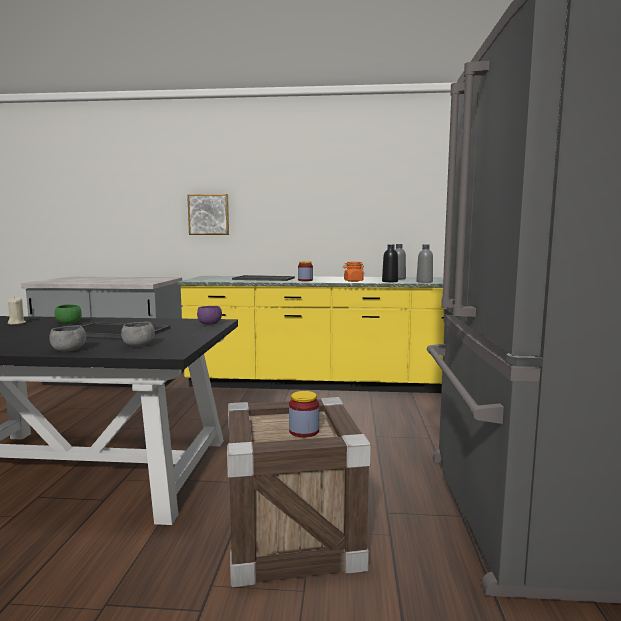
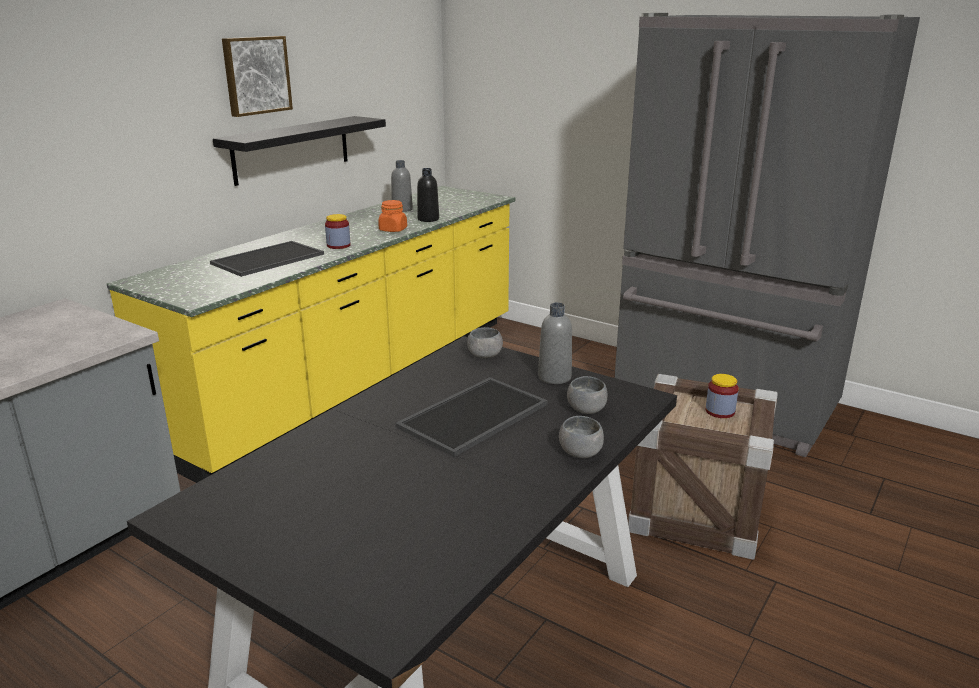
camera: 60 degrees left, 15 degrees up
(16, 323) = (280, 493): beige candle -> none
(69, 323) = (348, 446): green bowl -> none
(209, 214) = (93, 154): picture -> picture (256, 75)
(209, 324) = (485, 355): purple bowl -> grey bowl
(330, 229) = (292, 149): none -> black shelf
(424, 282) = (458, 210): grey bottle -> grey bottle (554, 377)

